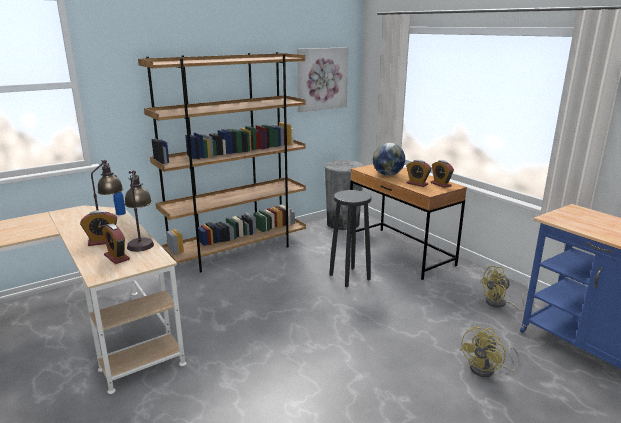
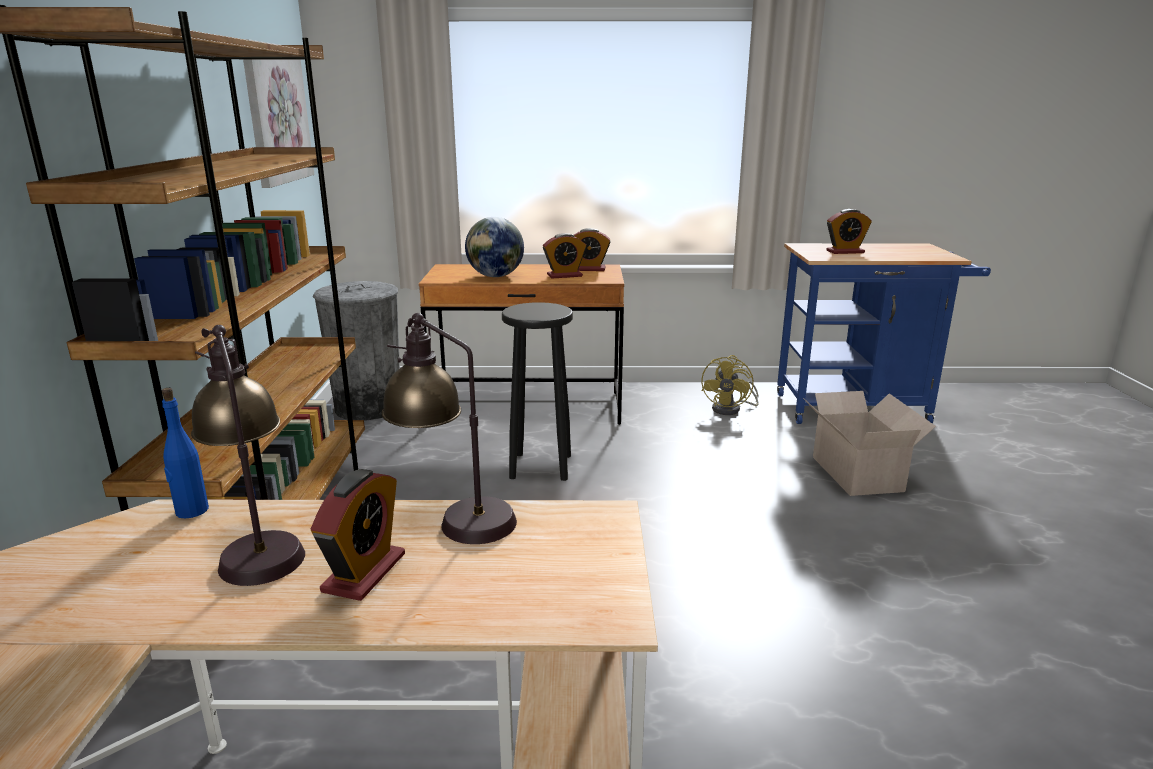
camera: 55 degrees left, 0 degrees up
(117, 257) = (511, 568): alarm clock -> alarm clock (845, 252)
(487, 370) = (856, 472): yellow fan -> cardboard box

